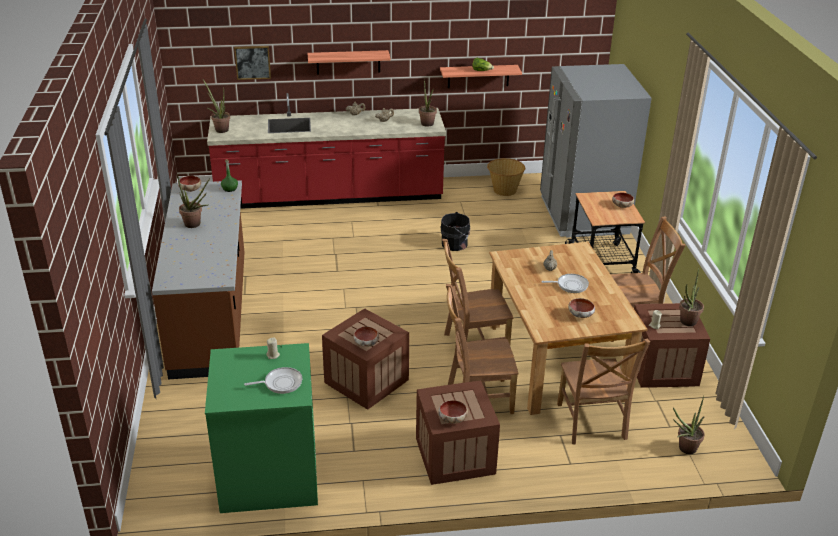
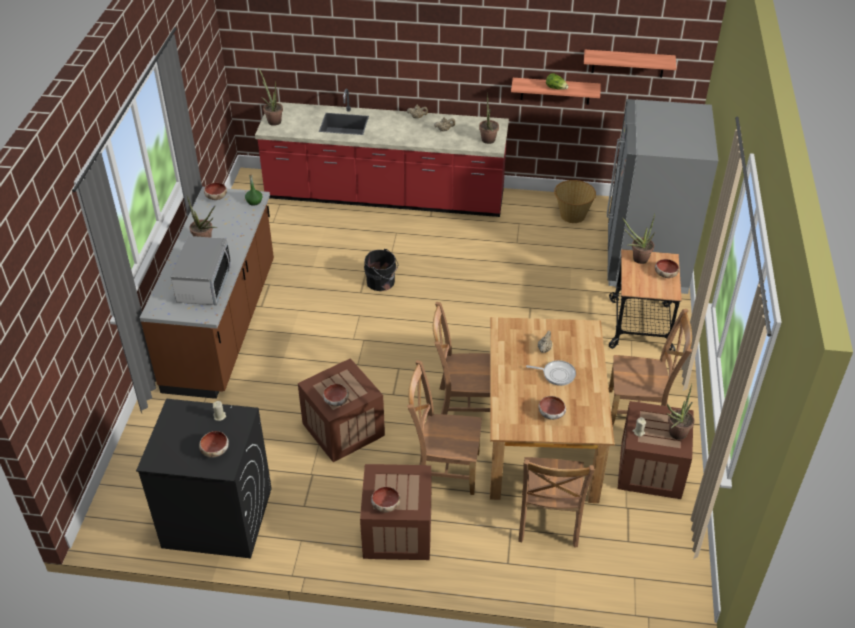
camera: 15 degrees right, 10 degrees up
(207, 257) = (204, 284): none -> microwave
(252, 62) = (313, 53): picture -> none
(268, 476) = (217, 517): green washing machine -> black washing machine
(280, 383) = (215, 450): frying pan -> bowl
(348, 62) = (413, 62): shelf -> shelf (628, 63)
(455, 244) = (493, 278): black bucket -> black bucket (382, 282)
(684, 449) = (631, 571): potted plant -> potted plant (637, 259)

